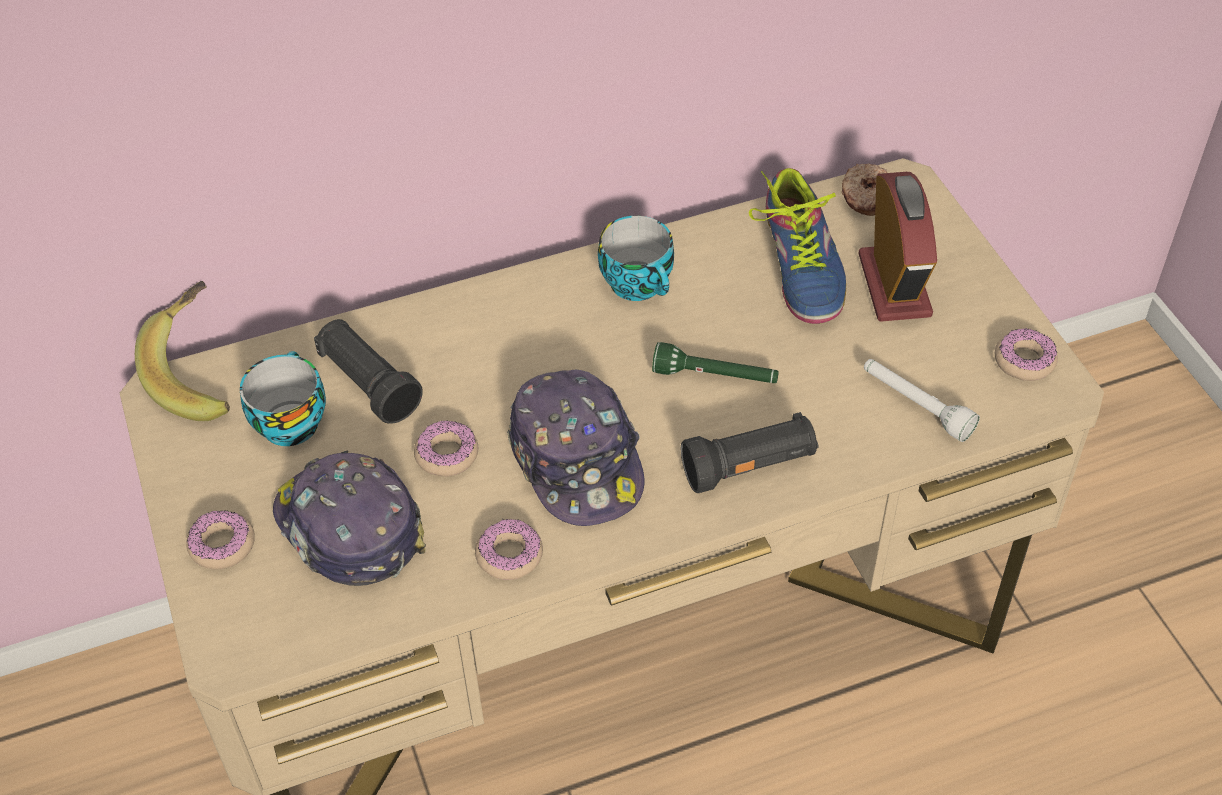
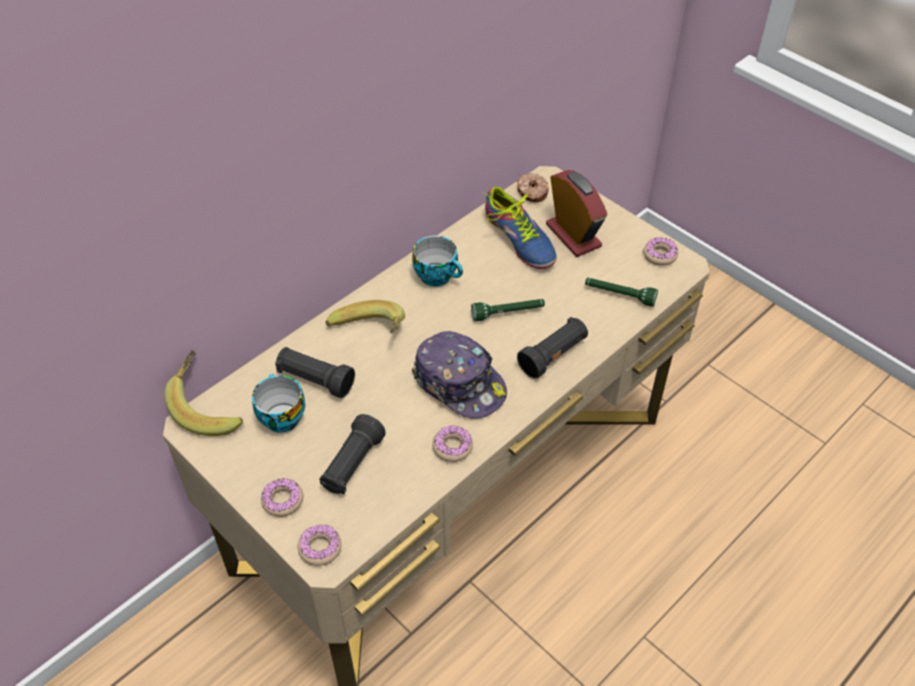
camera: 25 degrees left, 0 degrees up
(348, 528) = (352, 465): cap -> black flashlight
(447, 455) = (384, 404): donut -> donut (320, 548)
(484, 343) = (369, 335): none -> banana
(915, 406) = (619, 295): white flashlight -> green flashlight

